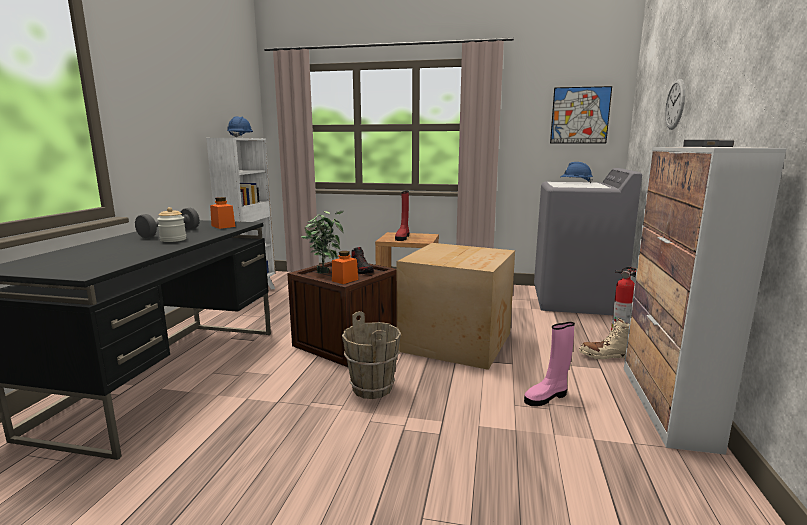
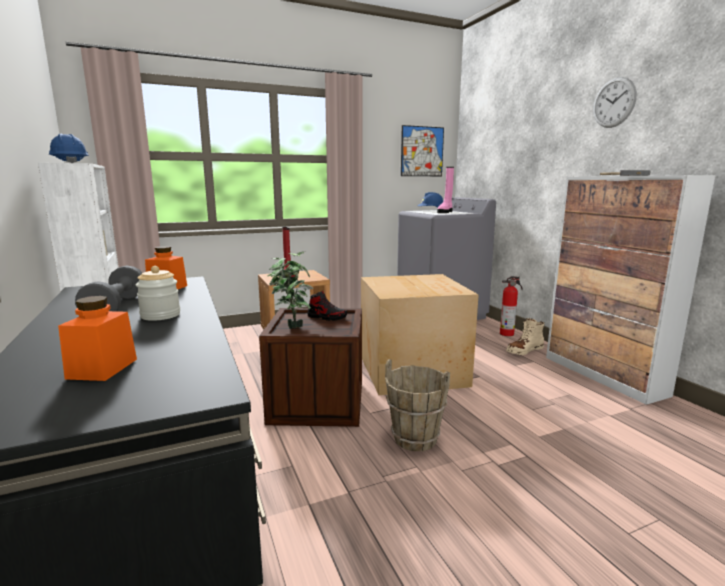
camera: 35 degrees left, 0 degrees up
(345, 280) = (334, 330): orange jar -> orange jar (102, 368)
(547, 397) = (540, 395): pink boot -> pink boot (445, 212)
(675, 104) = (535, 144): wall clock -> wall clock (614, 102)

